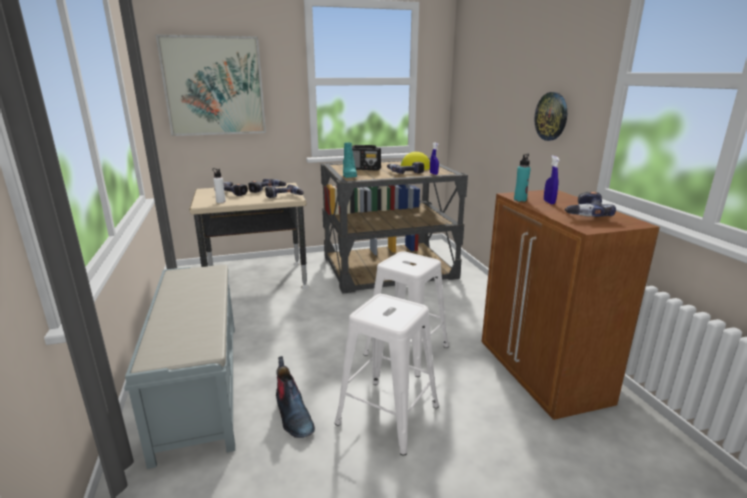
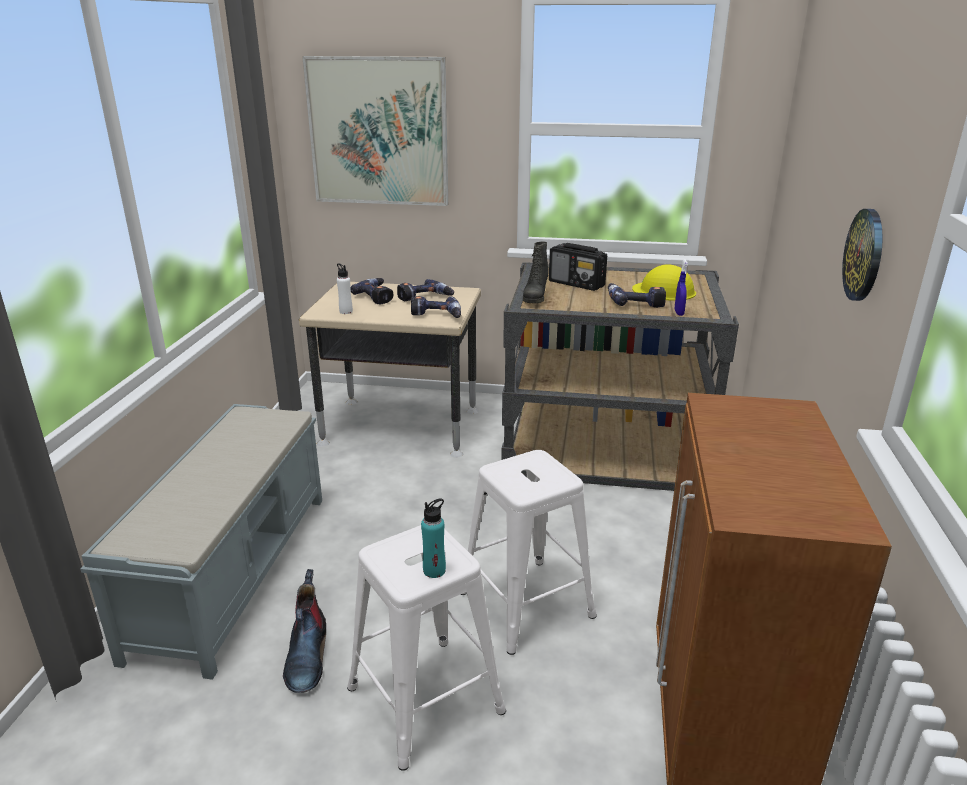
camera: 25 degrees right, 5 degrees up
(349, 176) = (535, 297): turquoise boot -> black boot
(520, 200) = (708, 417): turquoise bottle -> turquoise bottle (434, 570)
(549, 202) = (754, 434): blue spray bottle -> none
(584, 213) = (783, 477): power drill -> none

